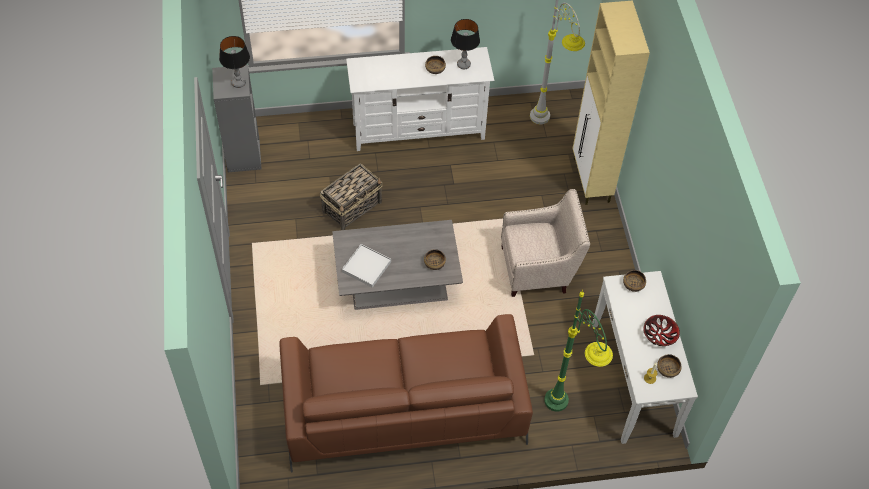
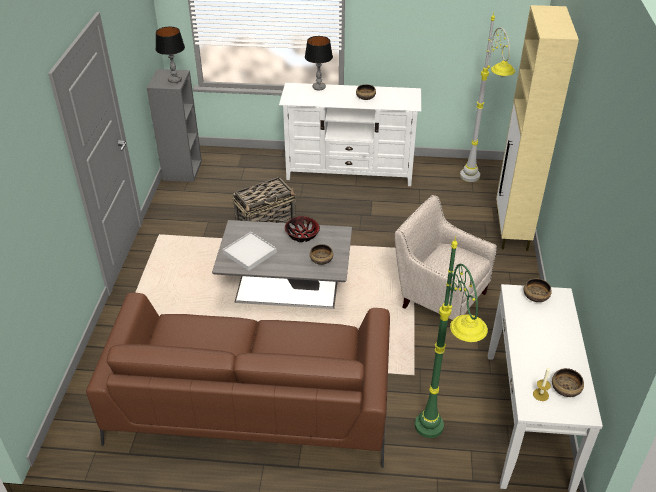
camera: 15 degrees right, 15 degrees down
(463, 64) = (394, 97): table lamp -> table lamp (319, 87)
(539, 269) = (439, 296): beige armchair -> beige armchair turned 150 degrees counterclockwise
(659, 335) = (560, 351): bowl -> bowl (302, 235)

